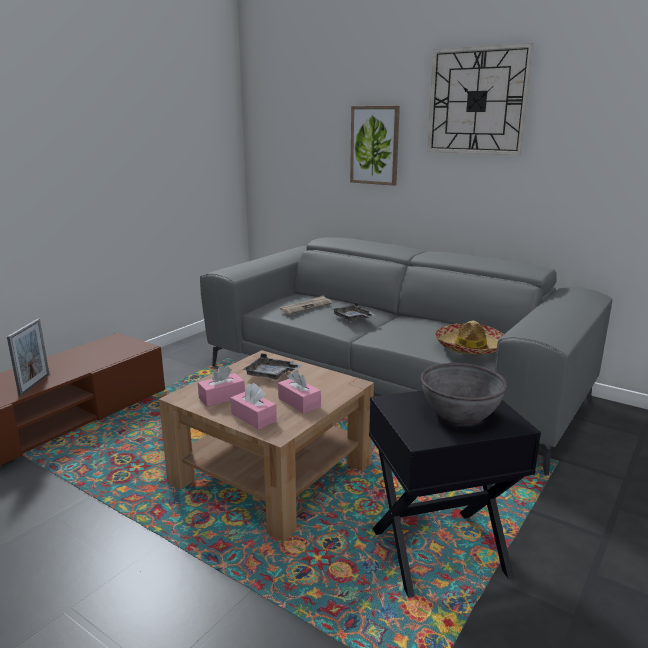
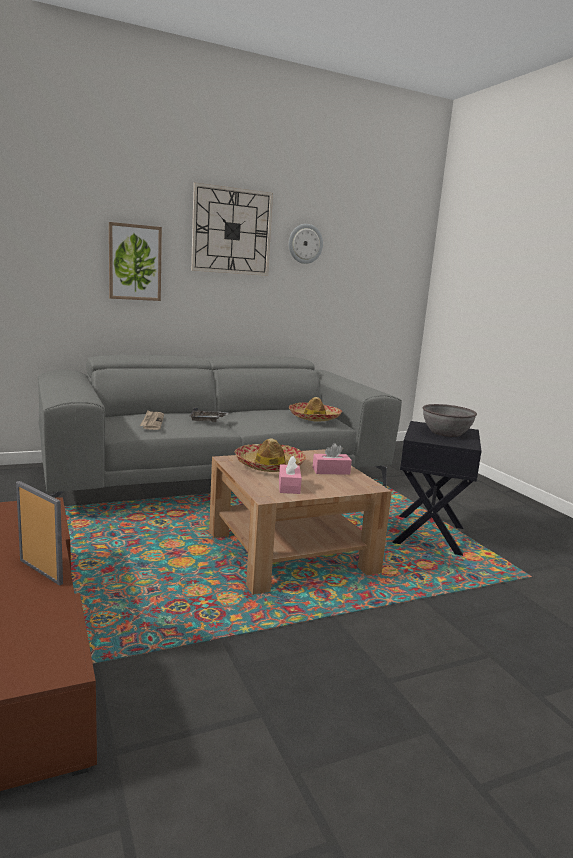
camera: 60 degrees left, 5 degrees down
(253, 417) = (338, 486): pink tissue box -> none
(271, 374) = (269, 465): grey tray -> hat
(583, 107) = (305, 243): none -> wall clock

